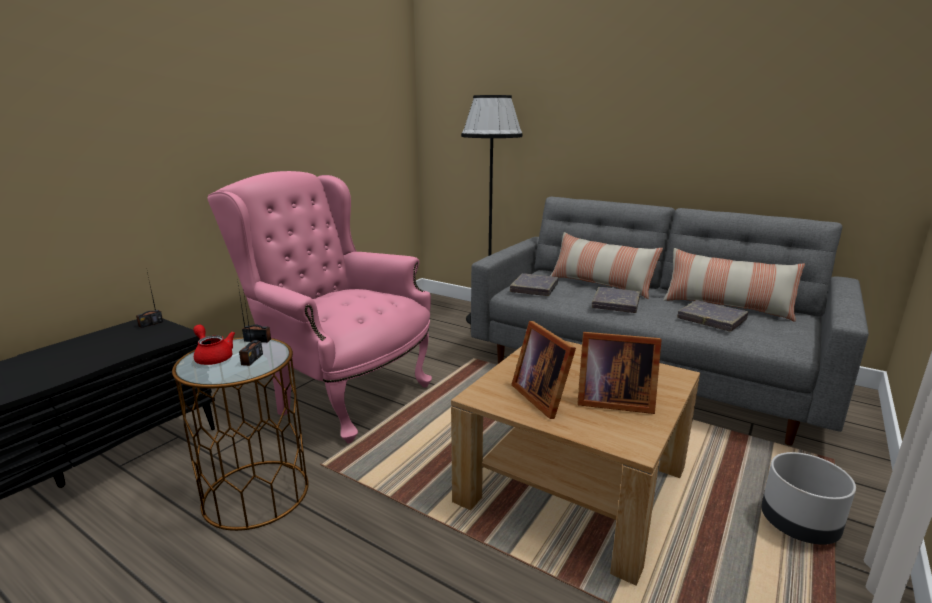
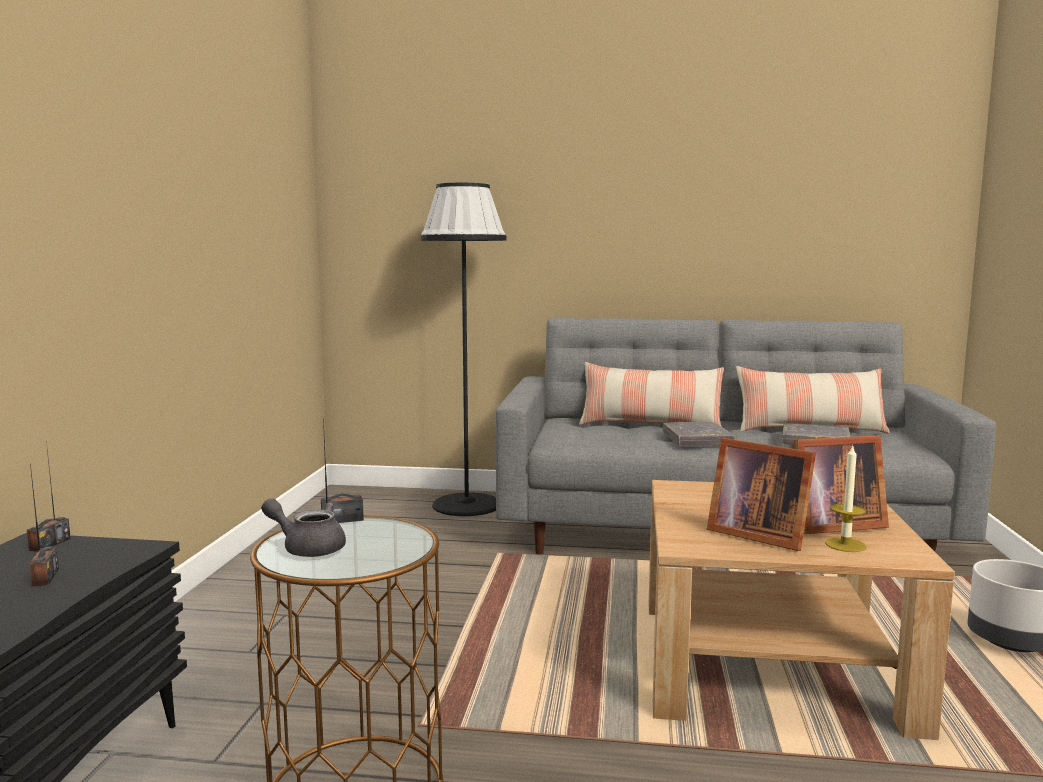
camera: 25 degrees left, 10 degrees down
(213, 357) = (308, 548): red teapot -> grey teapot
(252, 359) = (378, 540): radio -> radio (45, 577)
(343, 395) = (353, 633): pink armchair -> none
(534, 288) = (579, 436): grey book -> none
(597, 421) = (845, 545): none -> candle

